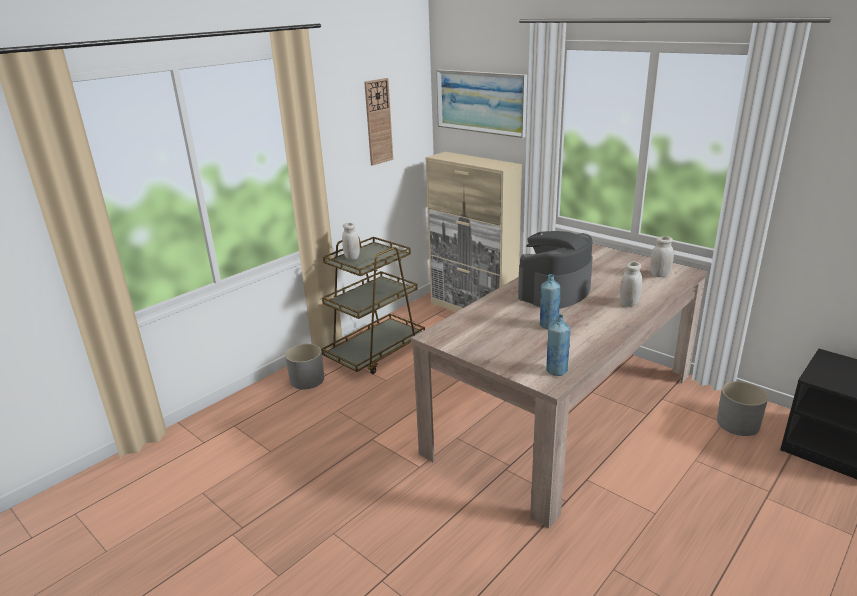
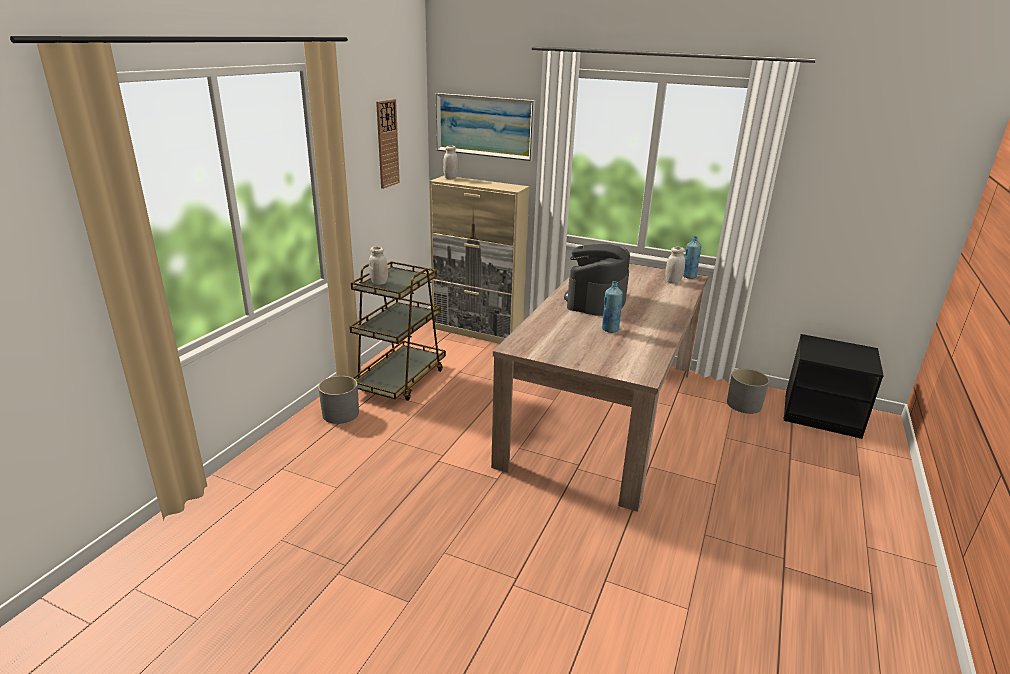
camera: 20 degrees left, 0 degrees up
(556, 371) = (642, 366): blue bottle -> blue bottle (689, 276)
(629, 303) = (664, 306): white jar -> white jar (451, 178)

